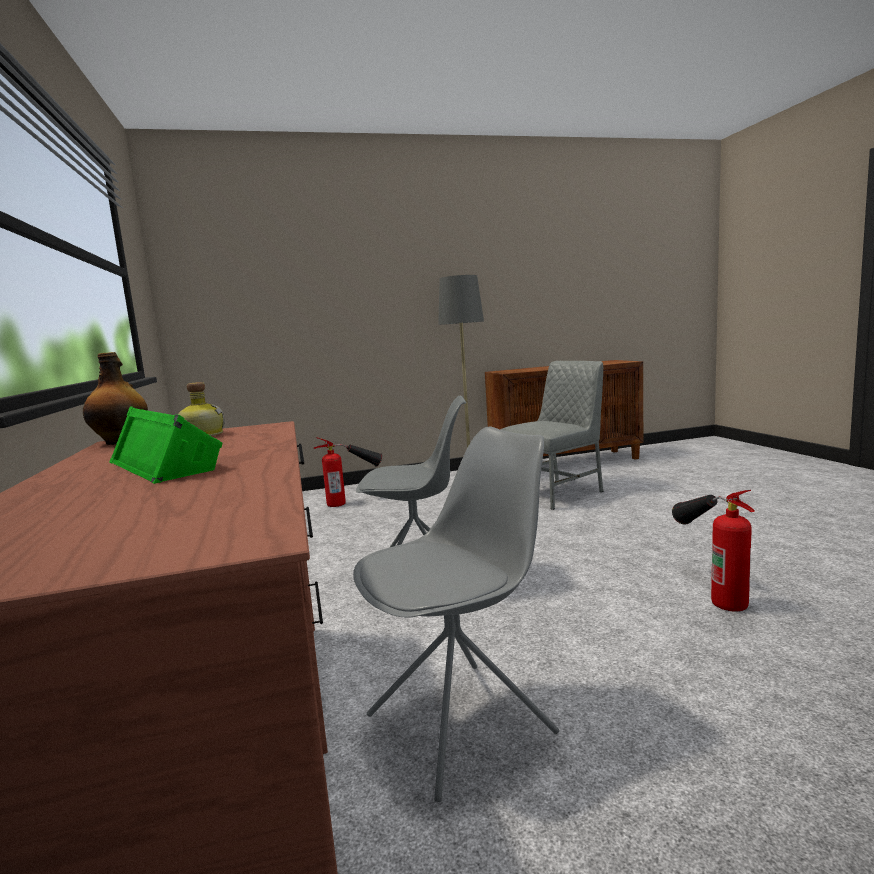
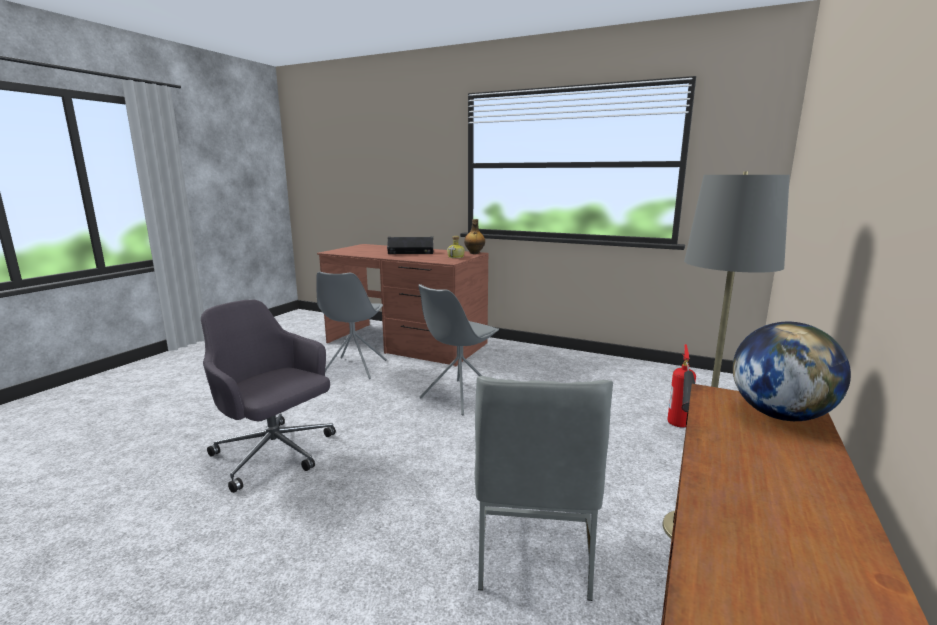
camera: 130 degrees right, 5 degrees up
(167, 464) = (410, 253): green speaker -> black speaker
(508, 370) = (780, 415): none -> globe
(710, 590) = (275, 454): fire extinguisher -> grey office chair

